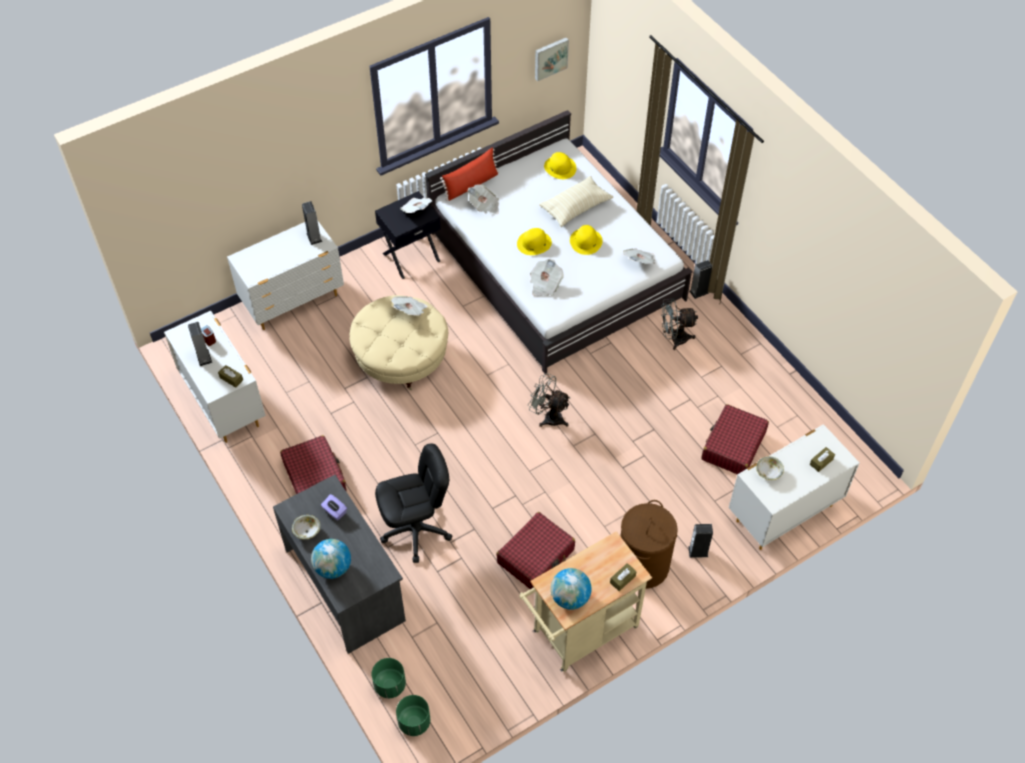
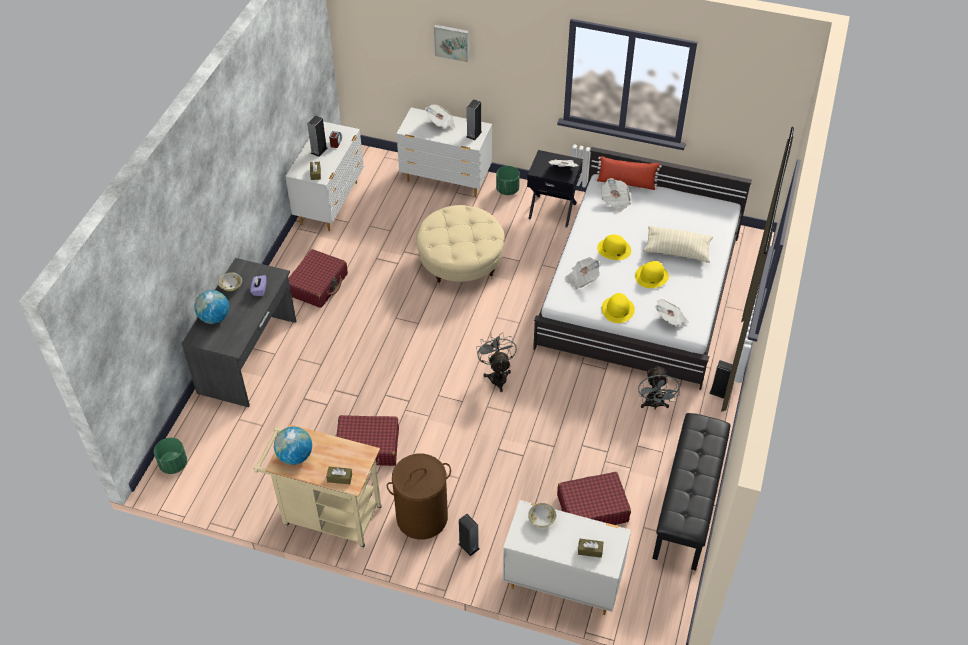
camera: 50 degrees right, 5 degrees down
(389, 685) = (191, 432): green planter -> green planter (507, 189)
(410, 311) = (482, 229): newspaper -> newspaper (441, 123)
(416, 530) = (326, 365): black office chair -> none
(550, 58) = (755, 121): picture -> picture (452, 42)
(560, 167) = (704, 218): yellow hat -> yellow hat (618, 309)
(674, 339) = (654, 405): grey fan -> grey fan turned 135 degrees counterclockwise
(781, 385) = (688, 504): none -> black bench

